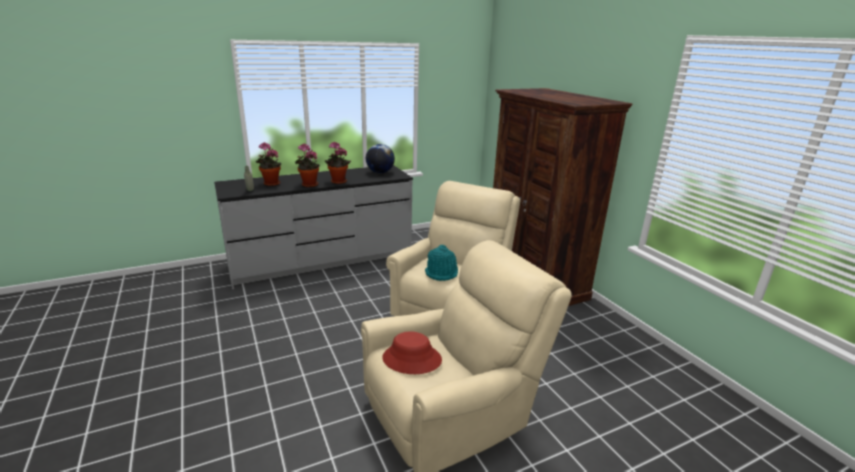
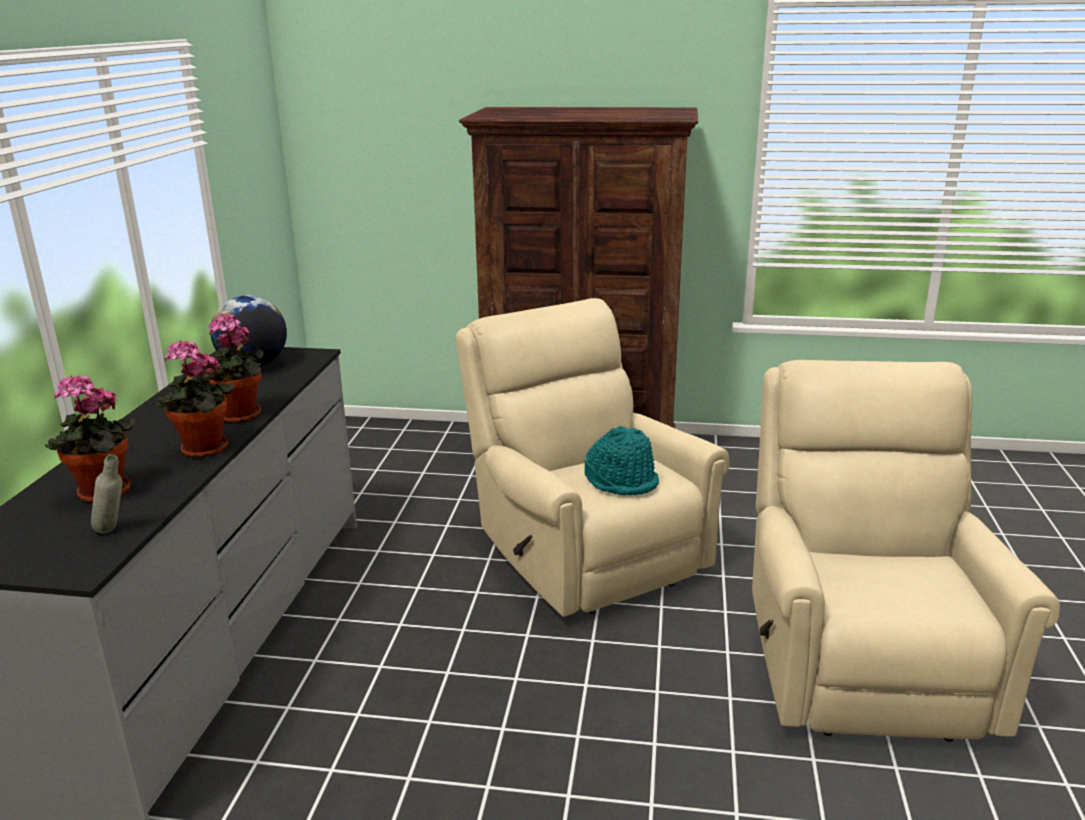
camera: 55 degrees left, 0 degrees up
(411, 359) = (880, 591): red hat -> none

